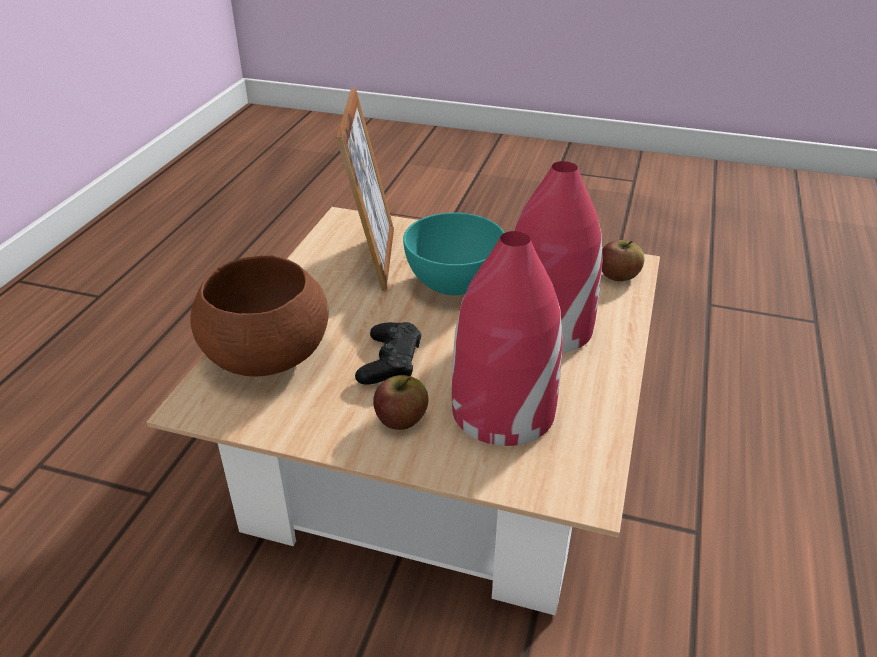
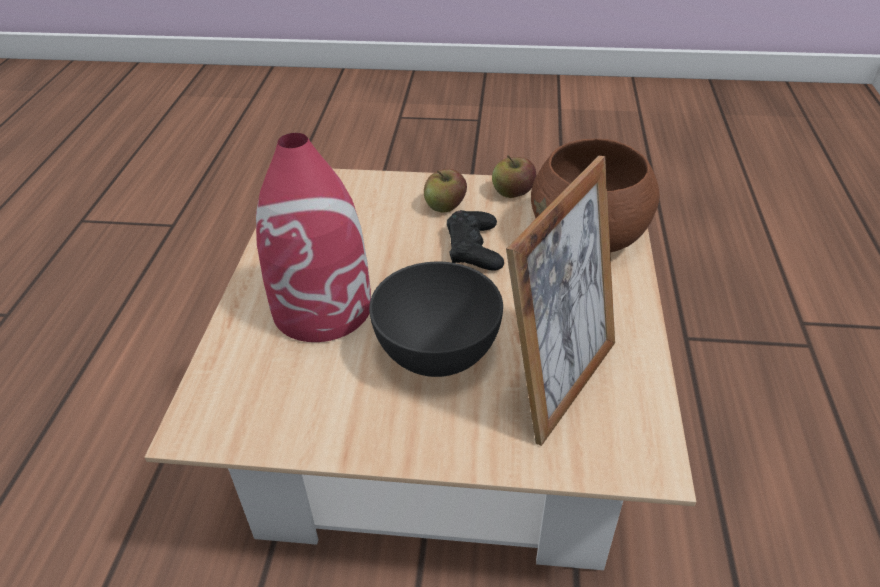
camera: 170 degrees right, 5 degrees up
(372, 258) = (558, 381): picture frame -> picture frame turned 135 degrees counterclockwise
(453, 283) = (438, 353): turquoise bowl -> grey bowl
(502, 410) = (365, 222): red vase -> none
(618, 275) = (220, 401): apple -> apple (513, 193)

